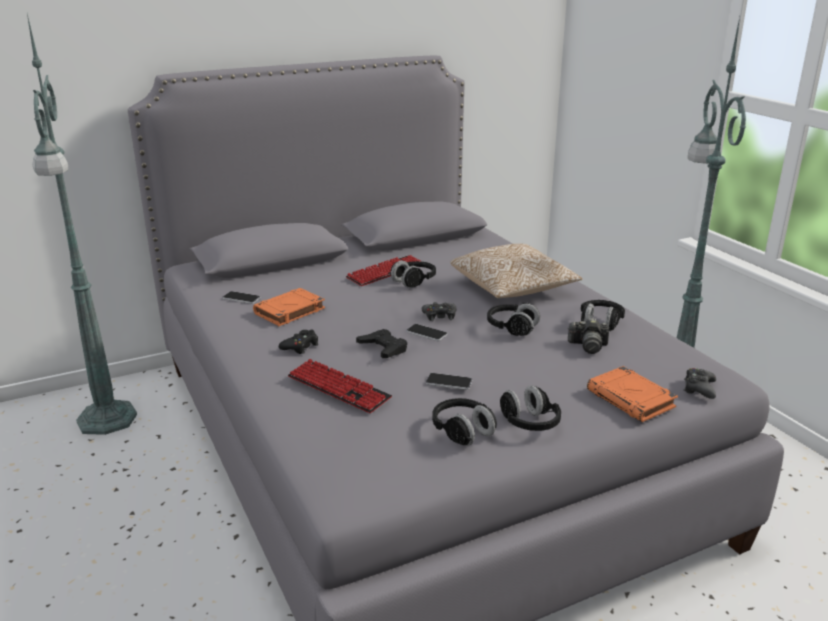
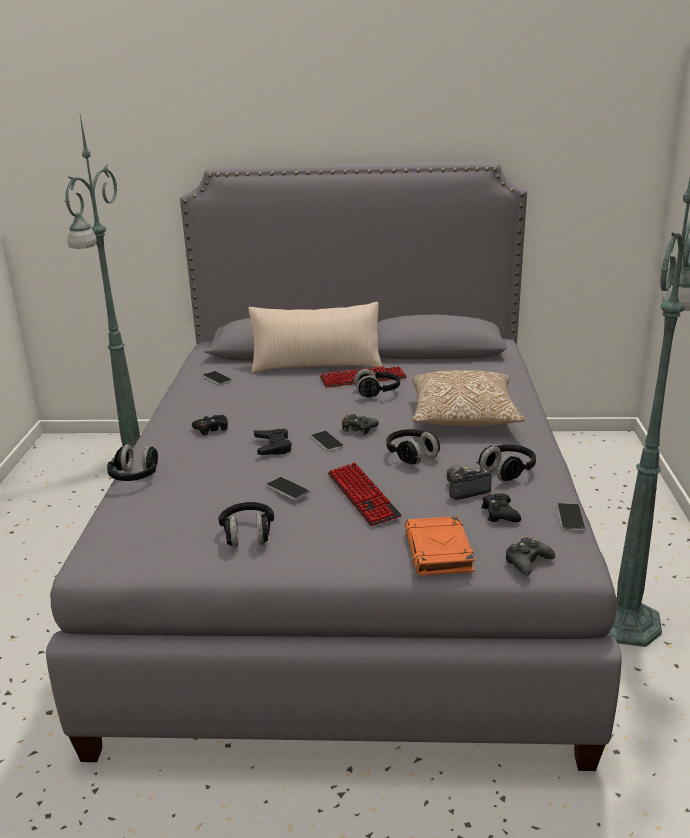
camera: 30 degrees right, 0 degrees up
(289, 311) = (240, 397): orange book -> none
(325, 267) = (316, 364): none -> beige pillow
(338, 388) = (194, 470): keyboard -> keyboard (362, 495)
(529, 423) = (313, 545): black headphones -> black headphones (135, 476)
(588, 346) = (465, 490): camera -> camera turned 120 degrees clockwise
(635, 358) = (499, 514): none -> black game controller
(685, 348) = (570, 517): none -> phone

